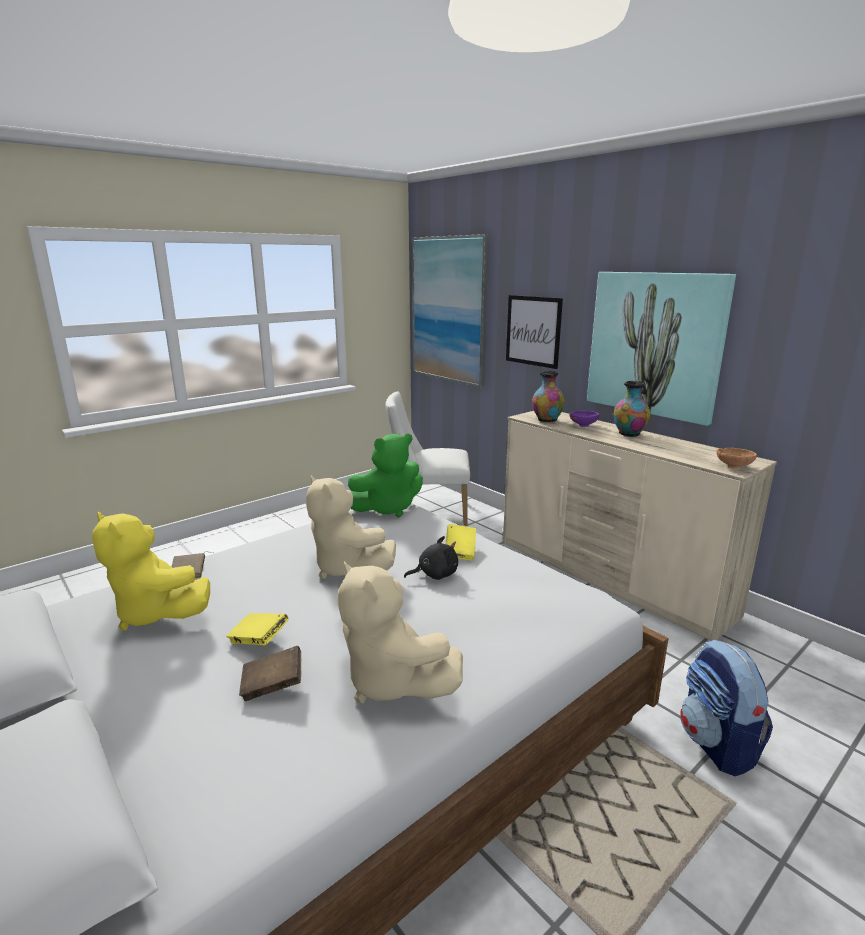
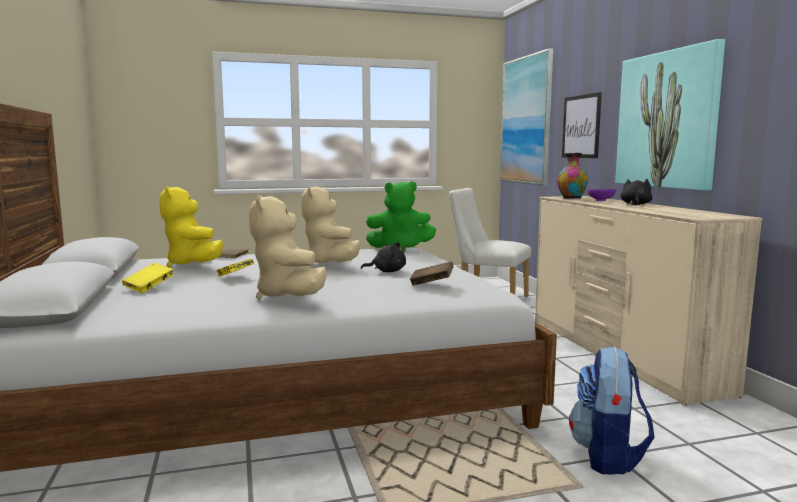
camera: 25 degrees right, 10 degrees down
(272, 686) = (219, 290): brown book -> brown book (431, 284)
(460, 552) = (422, 266): yellow book -> yellow book (149, 288)
(629, 434) = (635, 204): vase -> black plush toy
(734, 466) = (703, 216): brown bowl -> none

